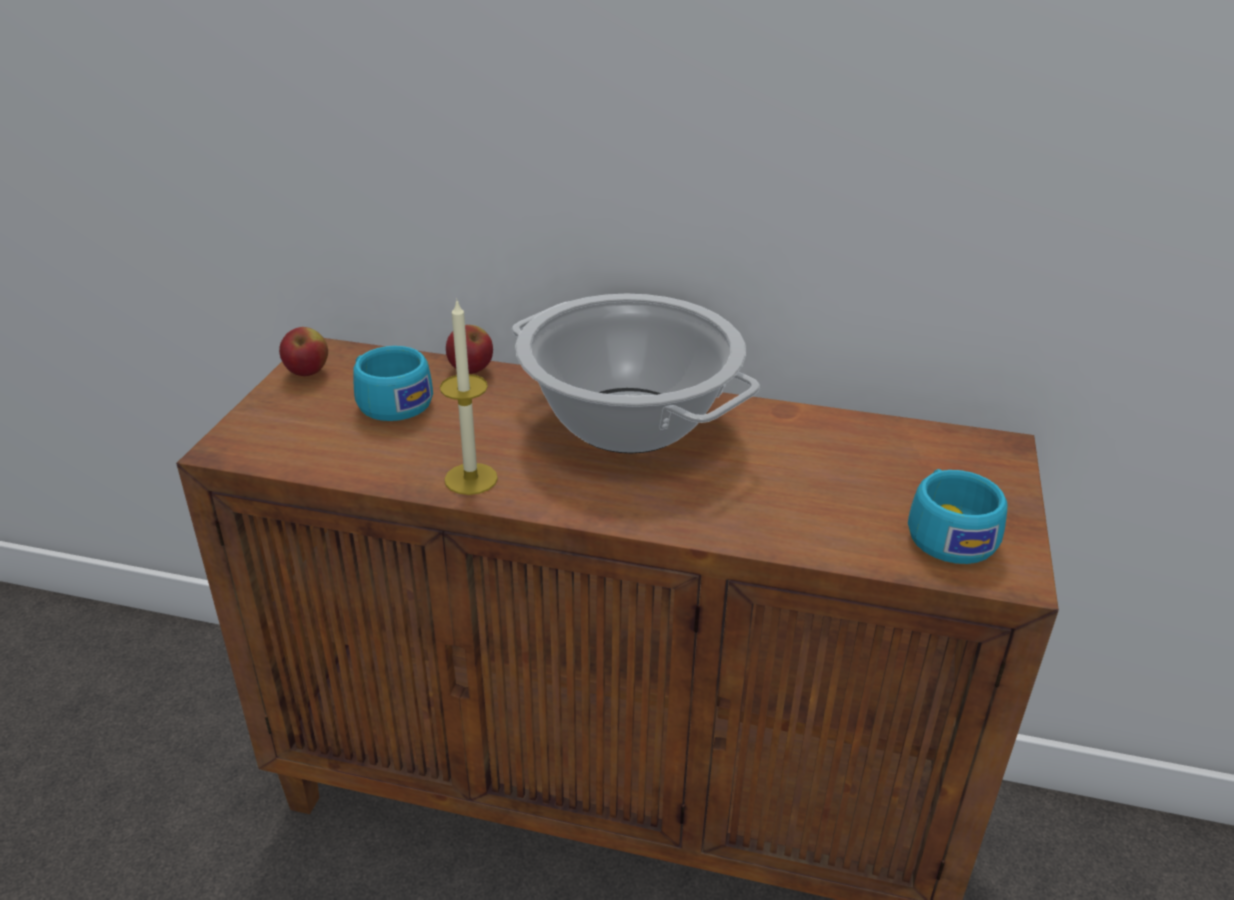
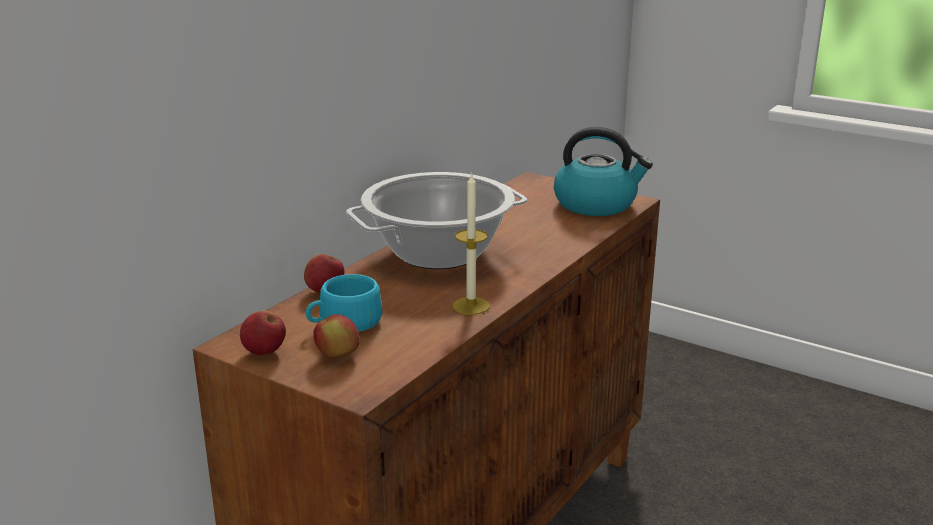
camera: 70 degrees left, 10 degrees down
(307, 416) = (337, 356): none -> apple
(947, 533) = (596, 204): turquoise cup -> kettle

